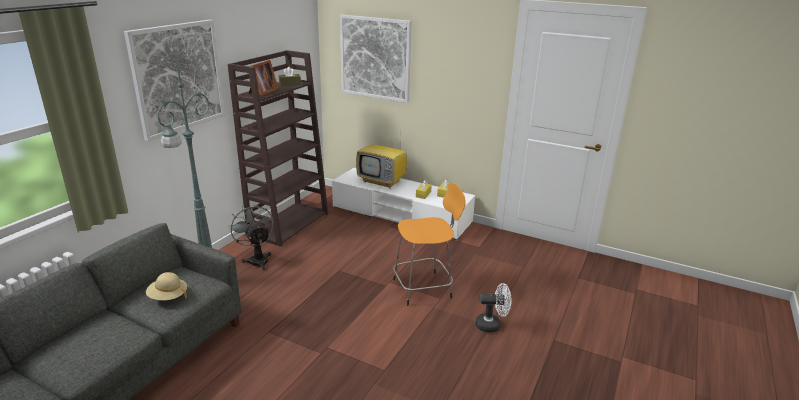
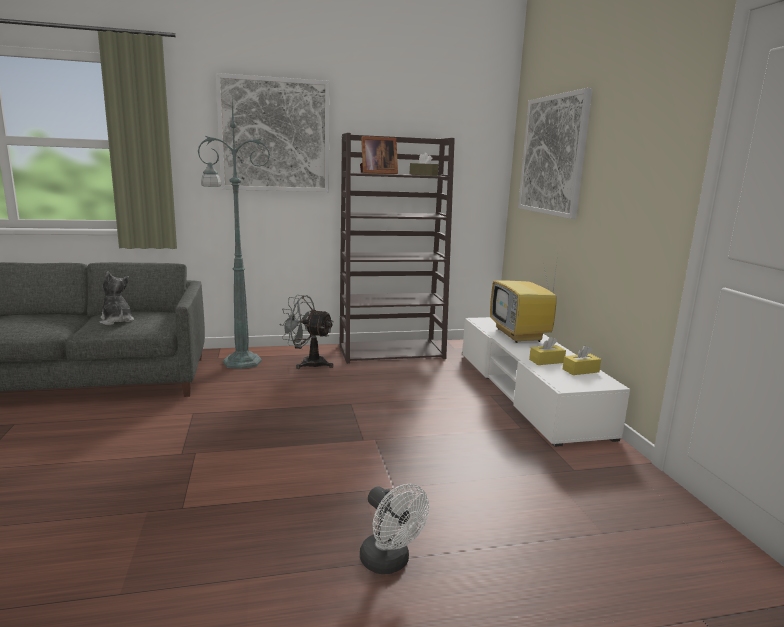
camera: 50 degrees right, 10 degrees down
(168, 297) = (116, 321): beige hat -> plush toy
(257, 259) = (308, 363): grey fan -> grey fan turned 90 degrees counterclockwise
(424, 288) = (398, 467): orange stool -> none

